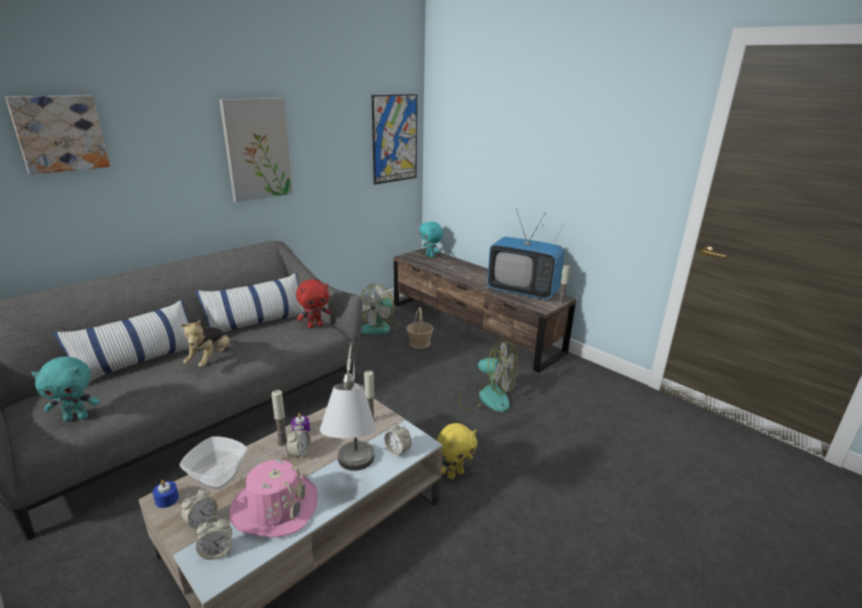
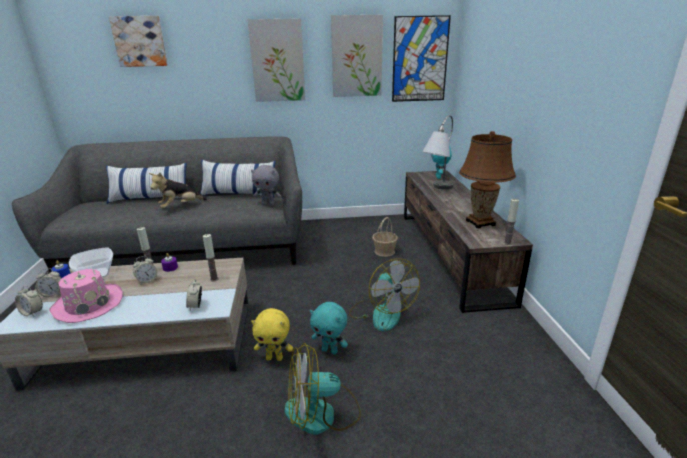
camera: 40 degrees right, 0 degrees up
(77, 417) = (85, 217): turquoise plush toy -> turquoise plush toy (330, 350)
(315, 325) = (268, 204): red plush toy -> grey plush toy
(339, 139) = (356, 56): none -> picture
(352, 476) = (148, 308): grey table lamp -> grey table lamp (436, 190)
(380, 327) = (370, 231): fan -> fan (322, 413)
(522, 291) = (480, 223): television -> brown table lamp

